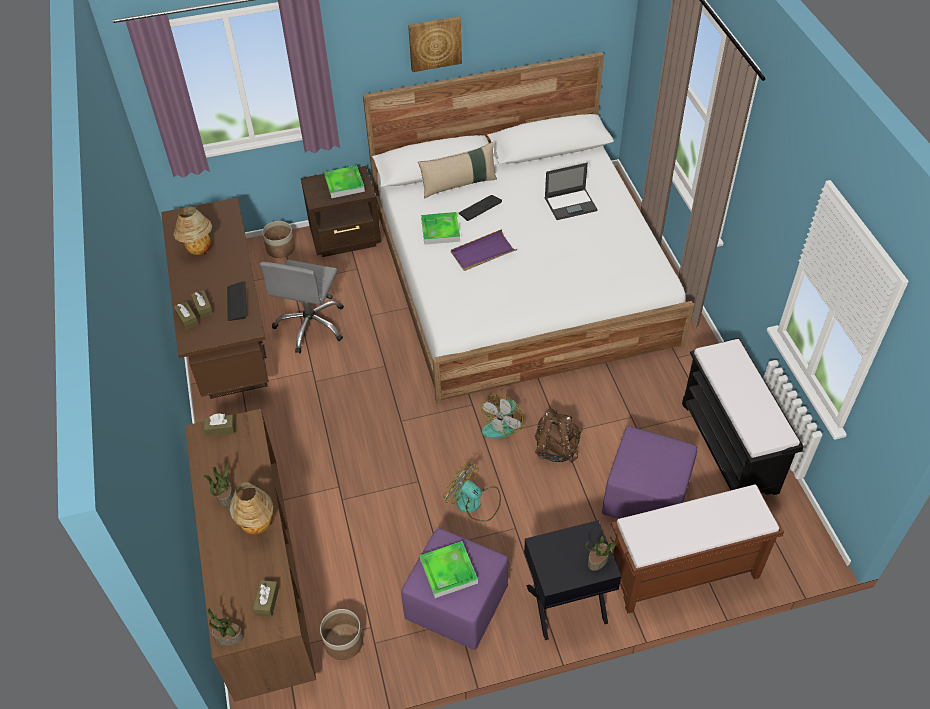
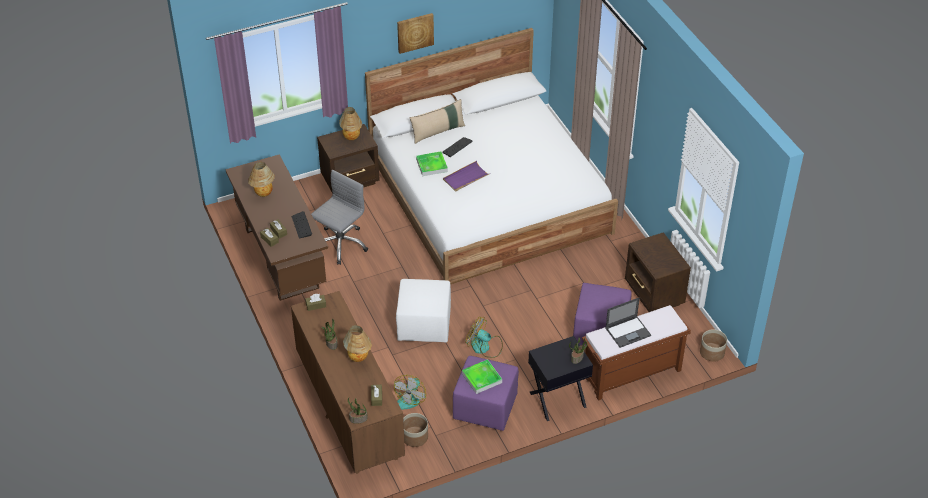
camera: 10 degrees left, 5 degrees down
(280, 249) = (302, 192): planter -> planter (711, 352)
(311, 325) = (340, 244): grey office chair -> grey office chair turned 150 degrees counterclockwise
(344, 184) = (351, 138): tray -> table lamp
(397, 458) = (425, 325): none -> white ottoman
(503, 423) = (495, 296): fan -> fan (410, 398)
(556, 448) = (534, 308): brown backpack -> none
(571, 204) = (522, 139): laptop -> laptop (628, 331)
(730, 447) = (653, 295): black bench -> brown nightstand

